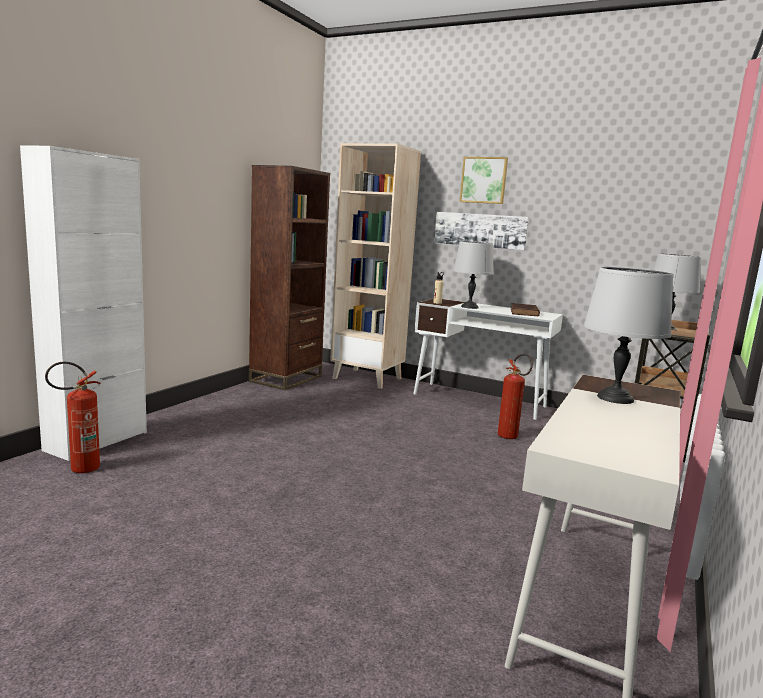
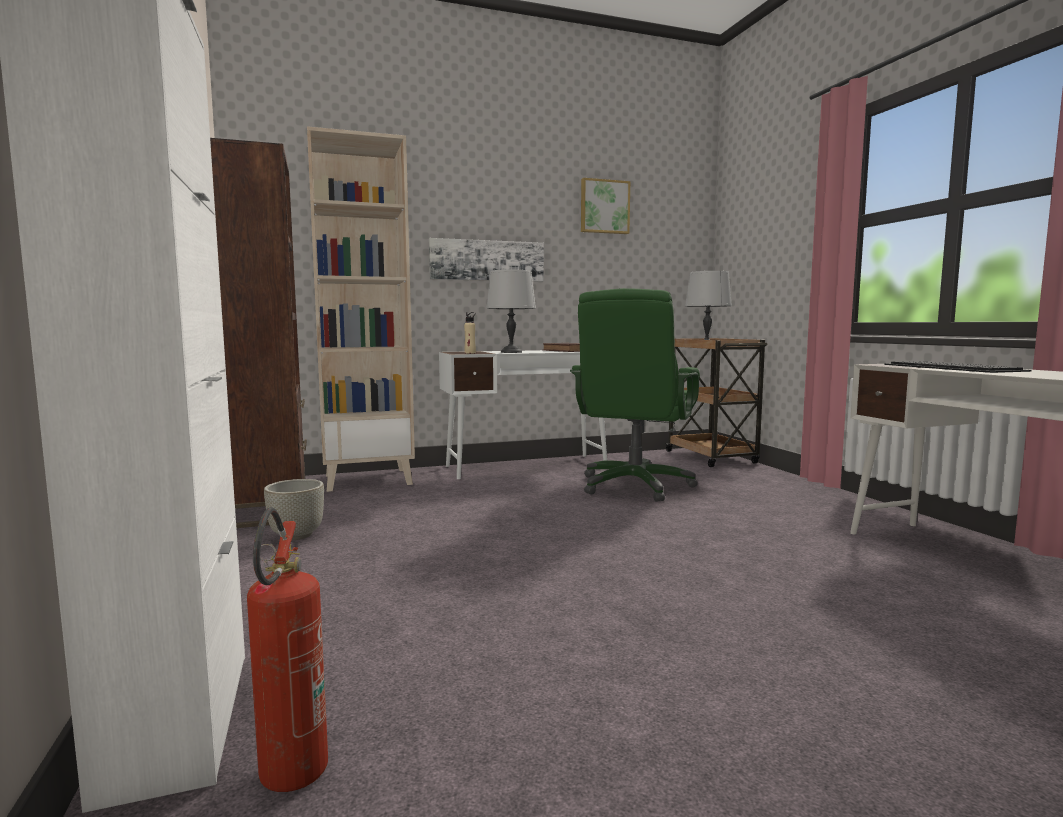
camera: 45 degrees left, 5 degrees down
(267, 395) = (296, 535): none -> grey planter
(484, 180) = (484, 199): picture -> picture (604, 207)
(510, 437) = (635, 486): fire extinguisher -> green office chair
(615, 398) = (953, 367): grey table lamp -> keyboard

